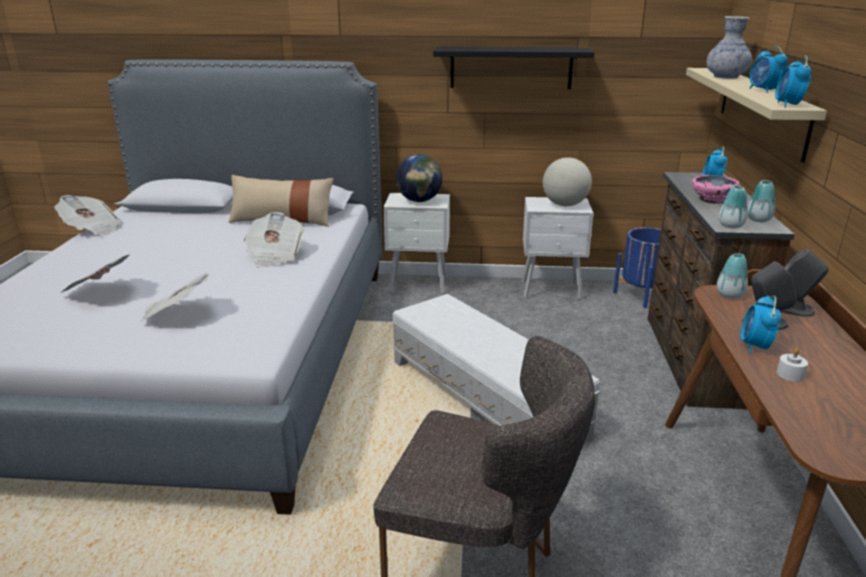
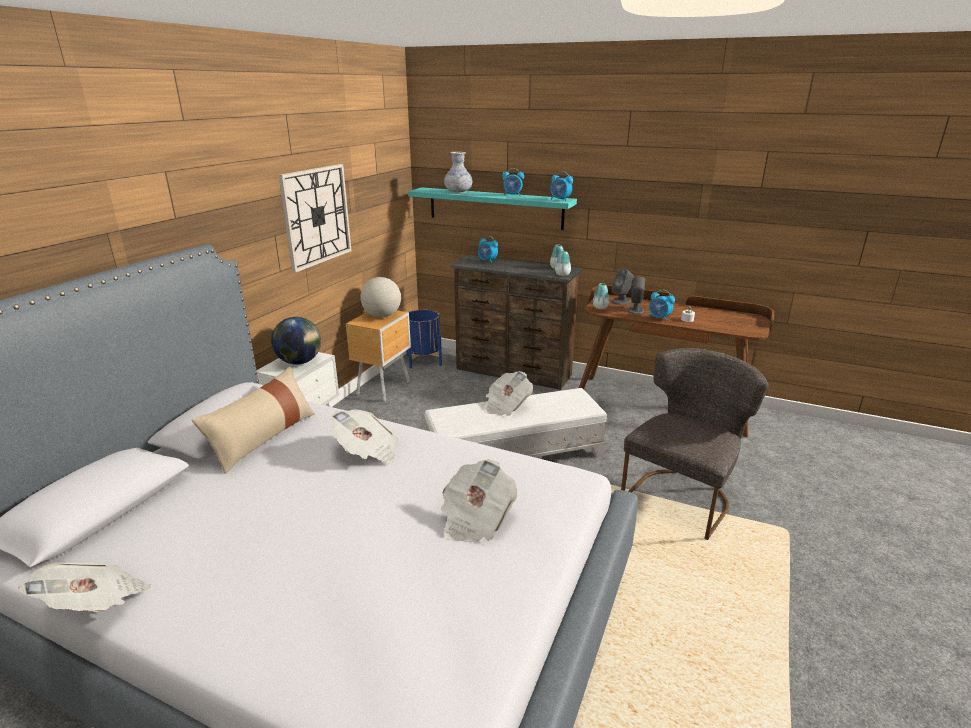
camera: 70 degrees left, 0 degrees up
(98, 291) = (380, 576): newspaper -> newspaper (506, 406)
(511, 68) = (316, 216): black shelf -> wall clock
(552, 291) = (385, 388): white nightstand -> brown nightstand
(712, 200) = (517, 267): pink bowl -> none
(762, 110) = (495, 208): beige shelf -> turquoise shelf

